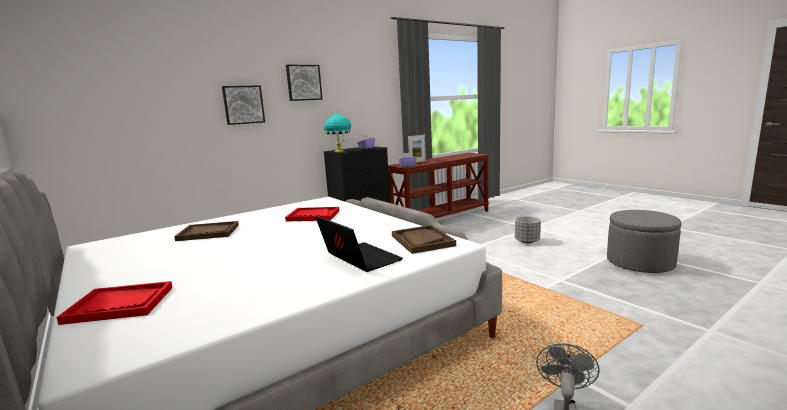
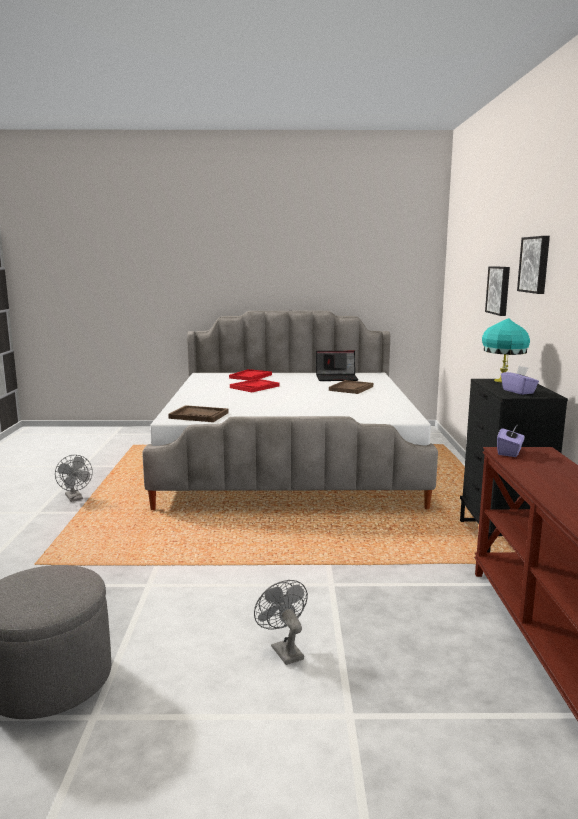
camera: 125 degrees right, 0 degrees up
(313, 216) = (342, 408): red tray -> red tray (254, 387)
(358, 259) = (208, 402): laptop -> laptop (337, 378)
(417, 162) = (557, 469): picture frame -> none
(527, 241) = (283, 650): grey planter -> grey fan

